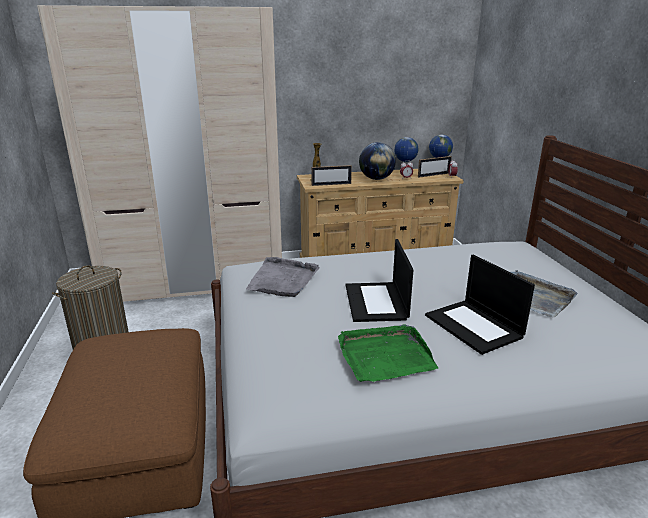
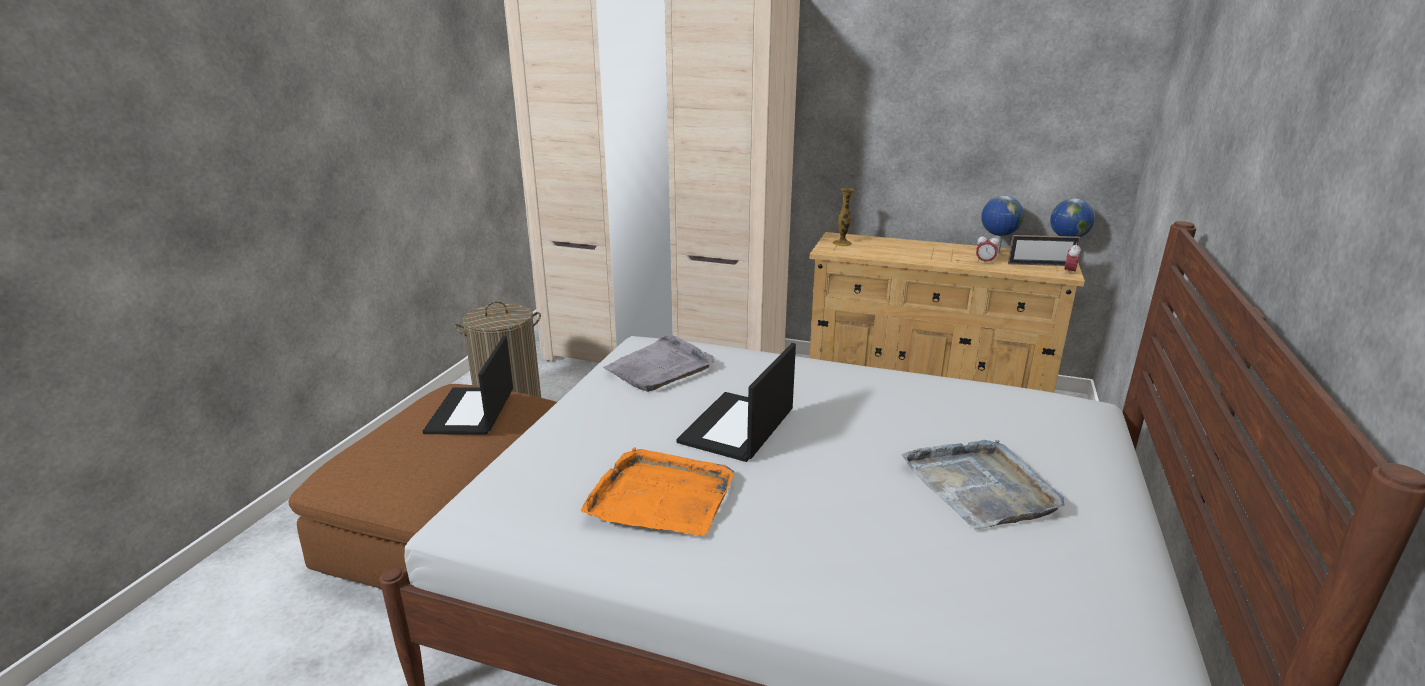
camera: 30 degrees right, 0 degrees up
(331, 184) = (855, 253): picture frame -> none
(376, 179) = (935, 255): globe -> none
(384, 356) = (661, 497): green tray -> orange tray
(475, 326) = (832, 501): laptop -> laptop (471, 412)

